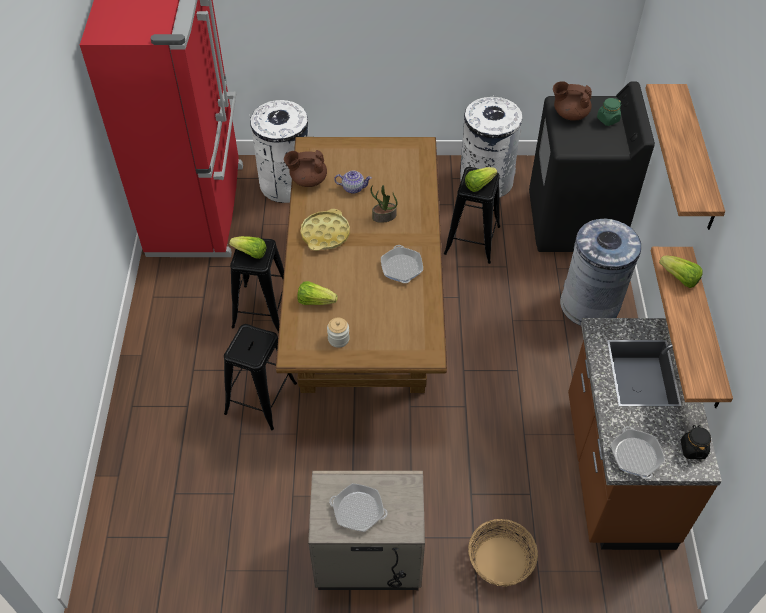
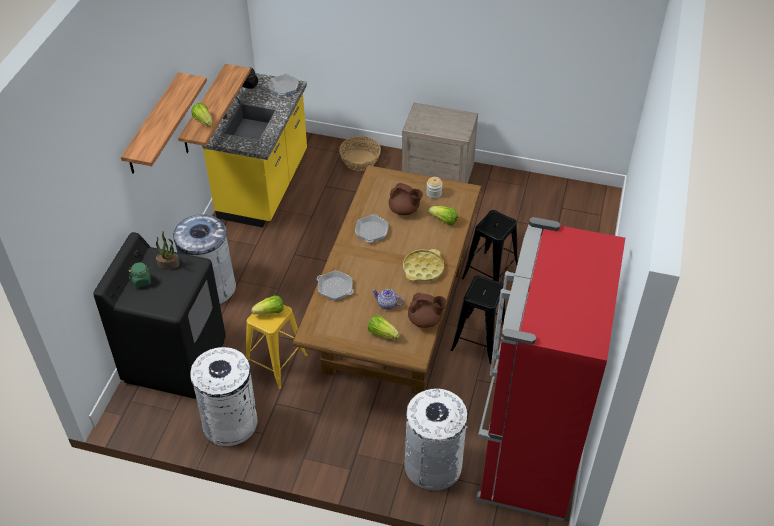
camera: 165 degrees left, 5 degrees down
(250, 253) = (486, 291): lettuce -> lettuce (382, 333)
(358, 510) = (446, 120): frying pan -> frying pan (335, 288)
(384, 217) = (370, 273): potted plant -> potted plant (169, 264)
(472, 240) = (275, 363): black stool -> yellow stool
(569, 114) = (170, 295): brown teapot -> brown teapot (404, 210)
(615, 471) = (265, 186): brown counter -> yellow counter

